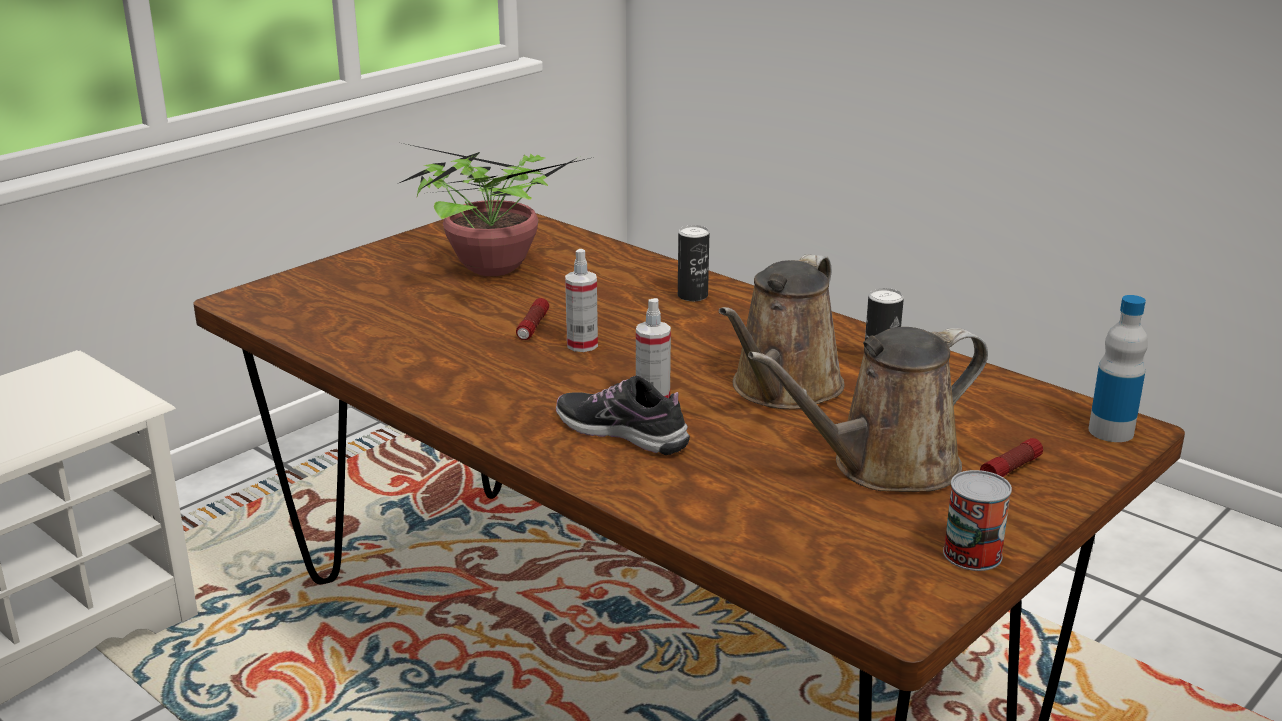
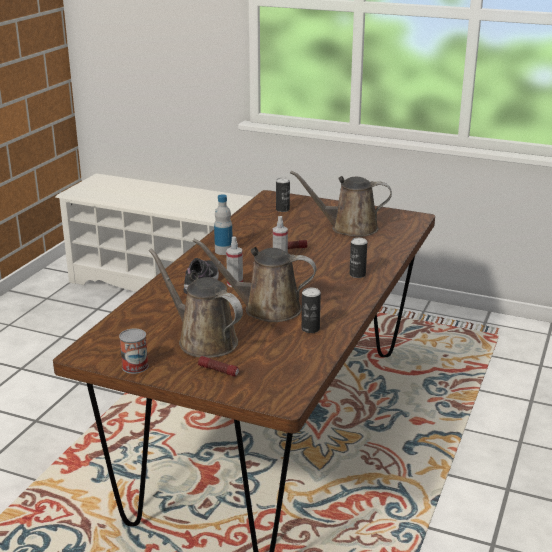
camera: 70 degrees right, 0 degrees up
(329, 302) = (282, 209): none -> can
(489, 266) = (349, 228): potted plant -> brown watering can
(1111, 431) = (277, 396): bottle -> bottle (223, 251)

